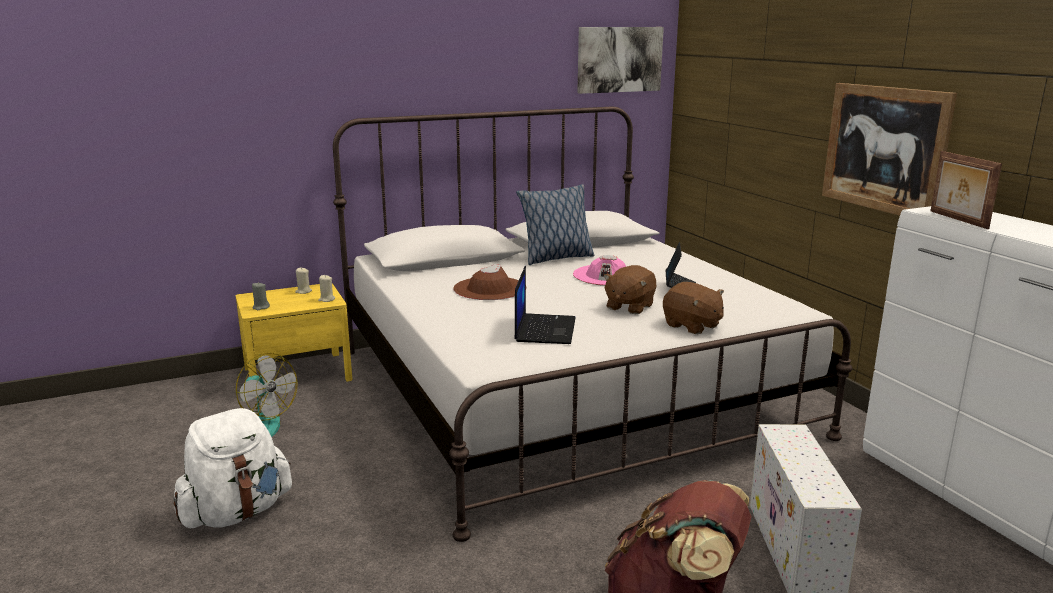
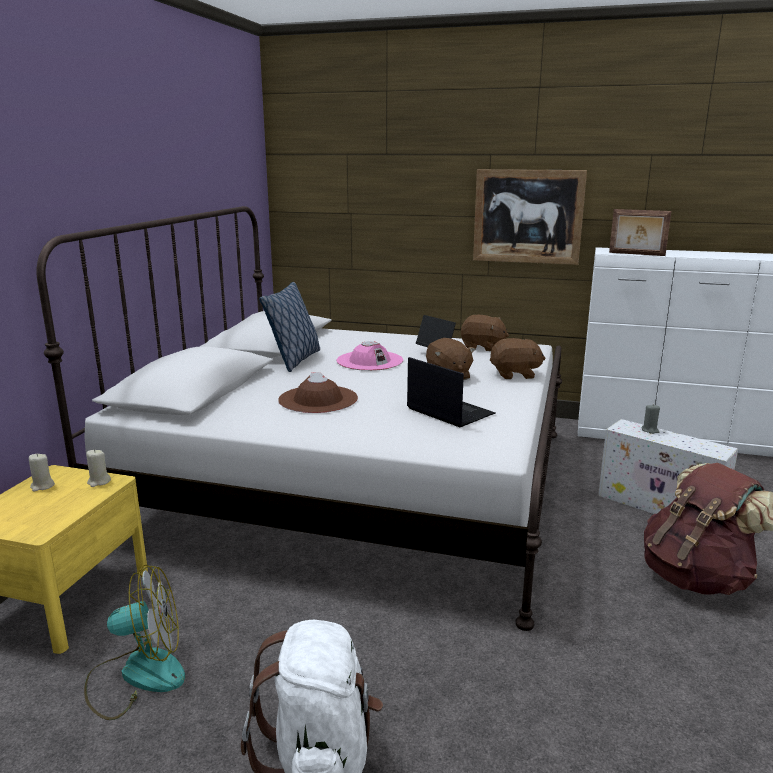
camera: 50 degrees left, 0 degrees up
(261, 307) = (31, 524): grey candle -> grey candle (650, 430)
(619, 59) = (238, 158): picture -> none
(743, 295) = (482, 347): none -> brown plush toy

